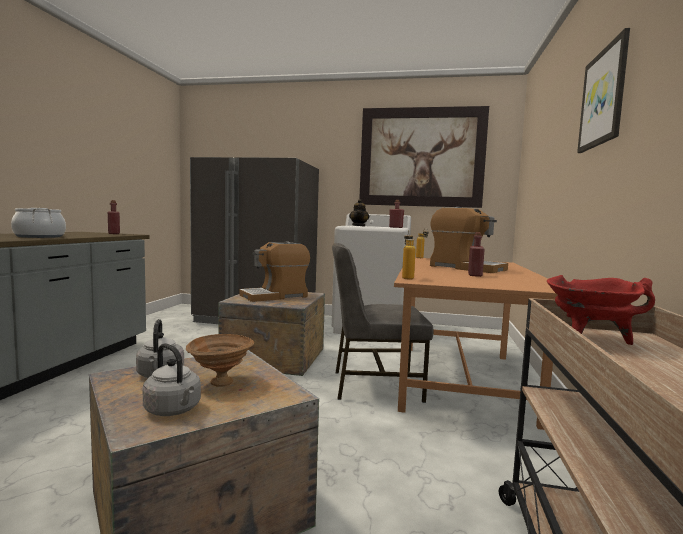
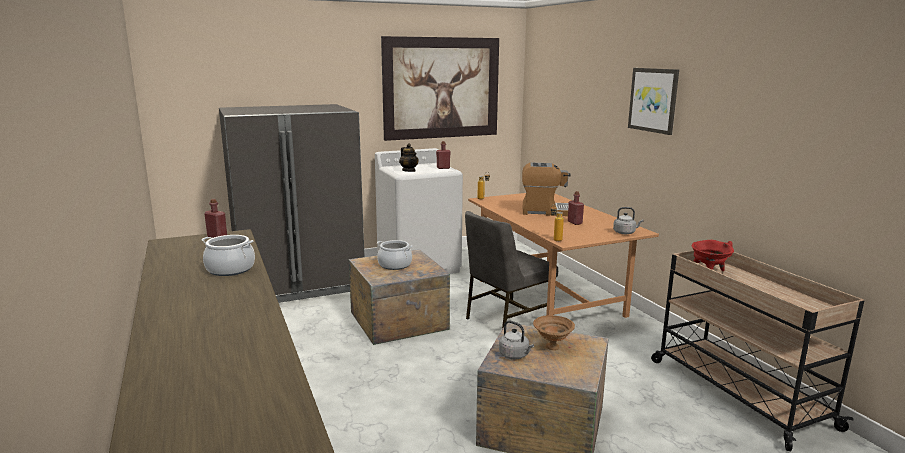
camera: 35 degrees left, 10 degrees up
(174, 410) = (572, 368): grey kettle -> grey kettle (625, 233)
(275, 296) = (395, 265): coffee machine -> cooking pot

